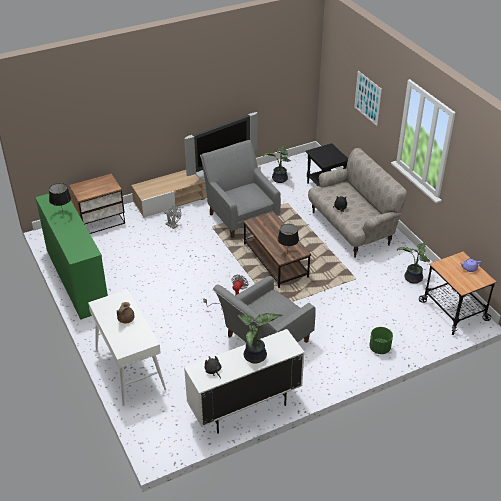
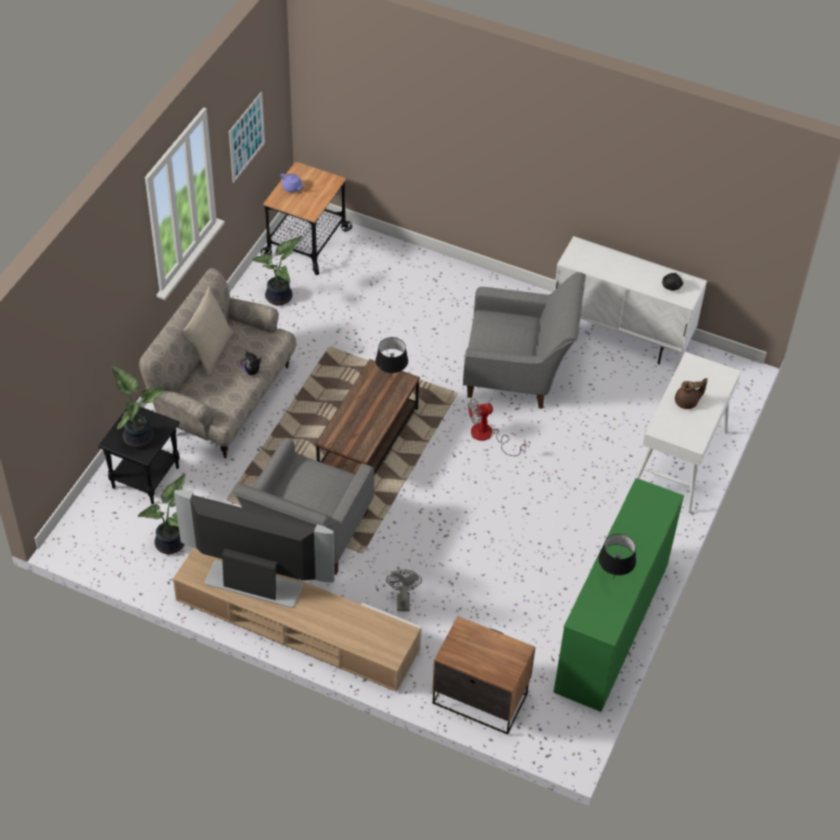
camera: 130 degrees left, 10 degrees up
(256, 357) = (619, 265): potted plant -> potted plant (139, 436)
(367, 98) = (101, 307): picture -> picture (246, 137)
(367, 203) = (210, 351): none -> beige pillow
(379, 348) = (428, 276): green planter -> none

